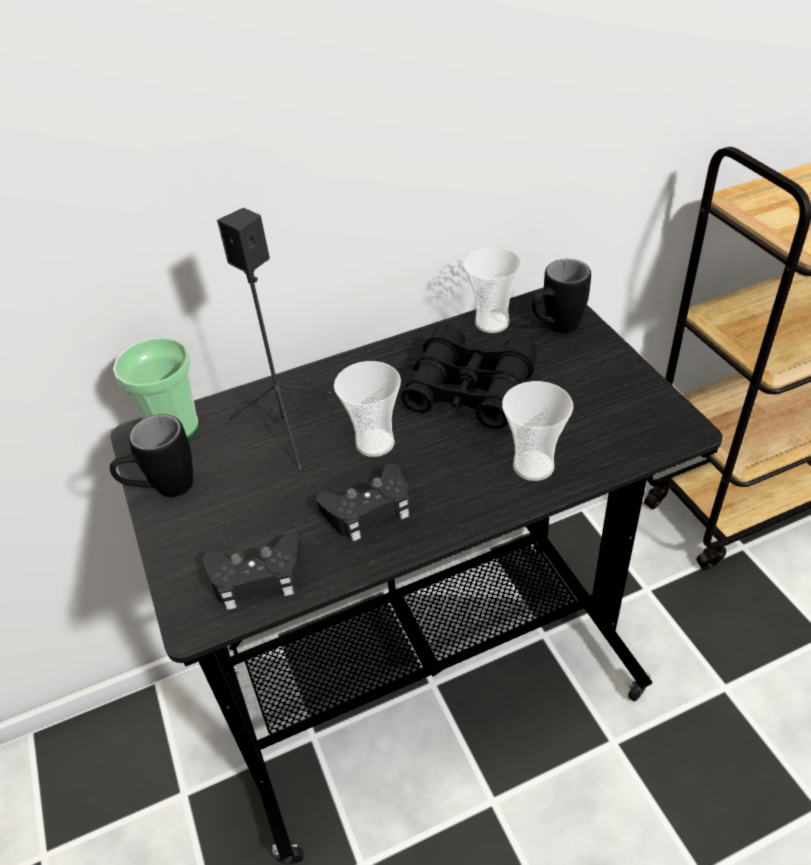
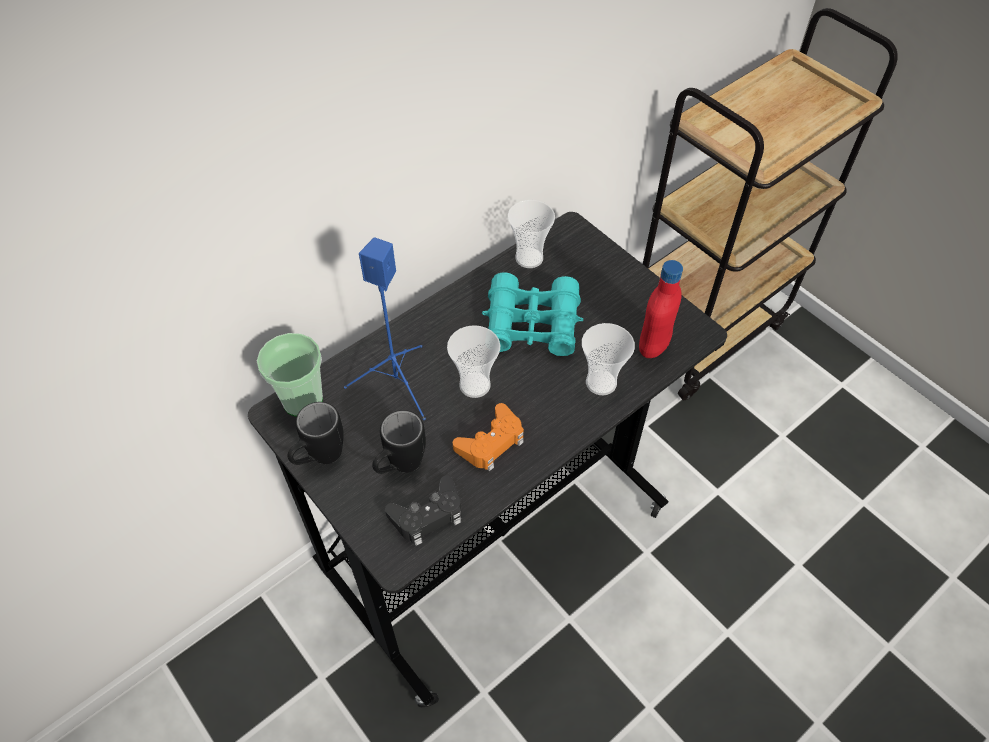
camera: 20 degrees left, 10 degrees up
(286, 427) = (398, 384): black speaker -> blue speaker
(369, 509) = (491, 442): black game controller -> orange game controller
(469, 390) = (532, 324): black binoculars -> turquoise binoculars
(555, 328) = (580, 256): black mug -> black mug (400, 467)
(617, 435) = (653, 345): none -> red bottle

